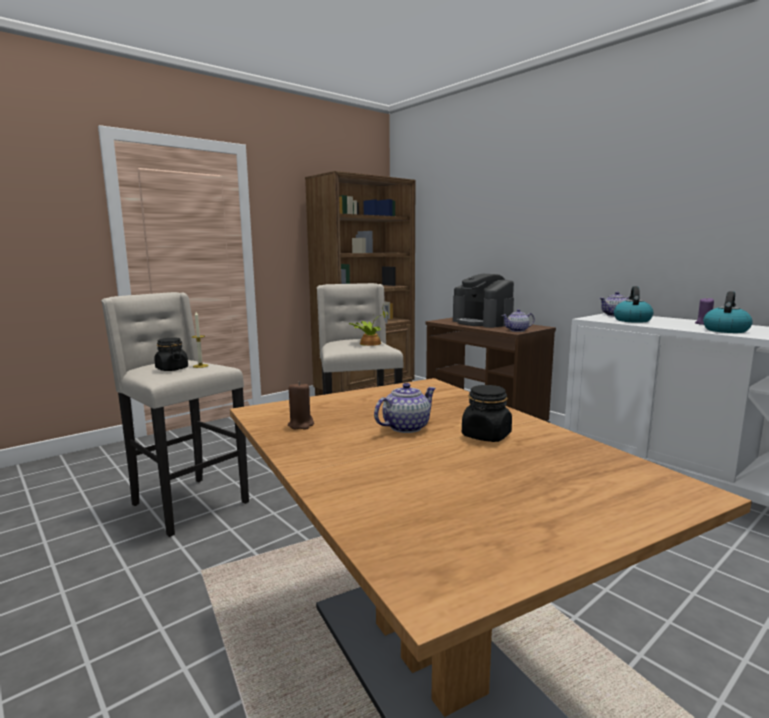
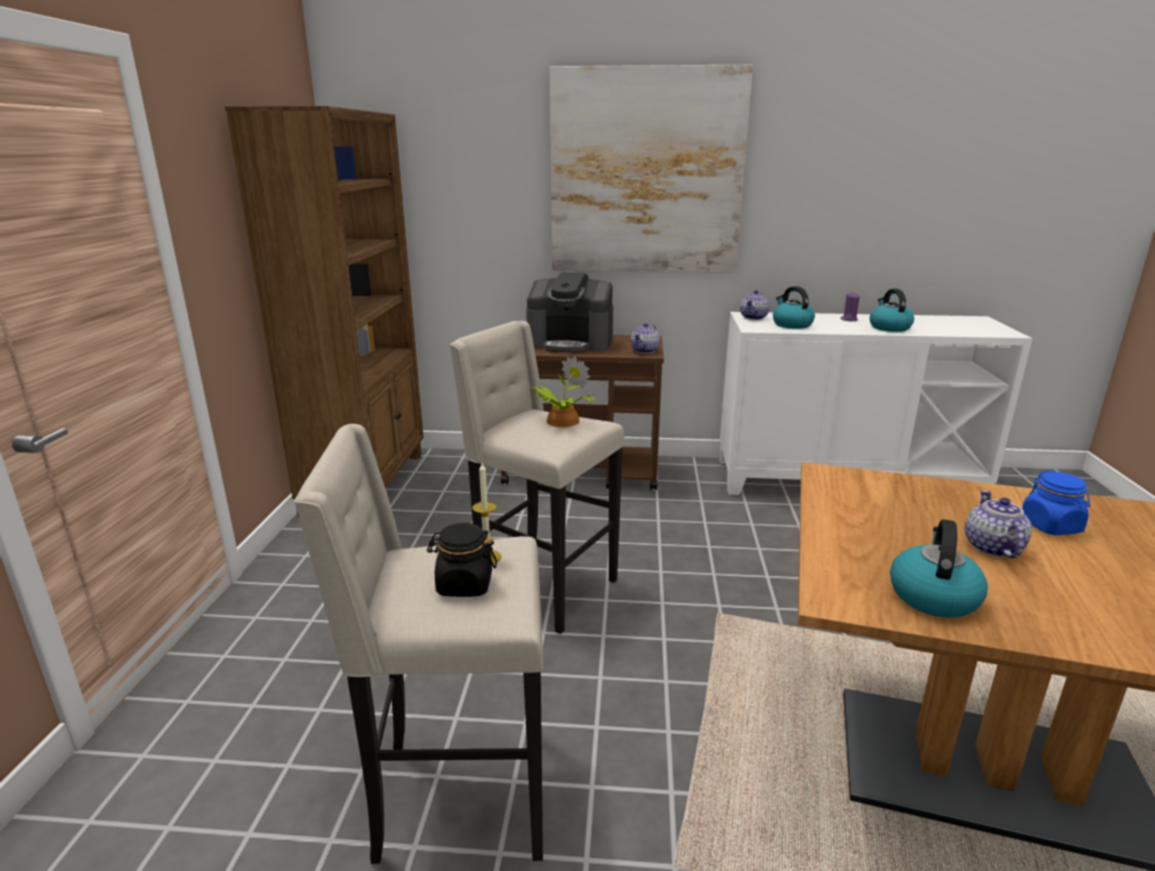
camera: 45 degrees left, 10 degrees up
(301, 425) = (932, 595): brown candle -> kettle
(486, 436) = (1051, 526): black jar -> blue jar
(552, 203) = (646, 173): none -> picture

